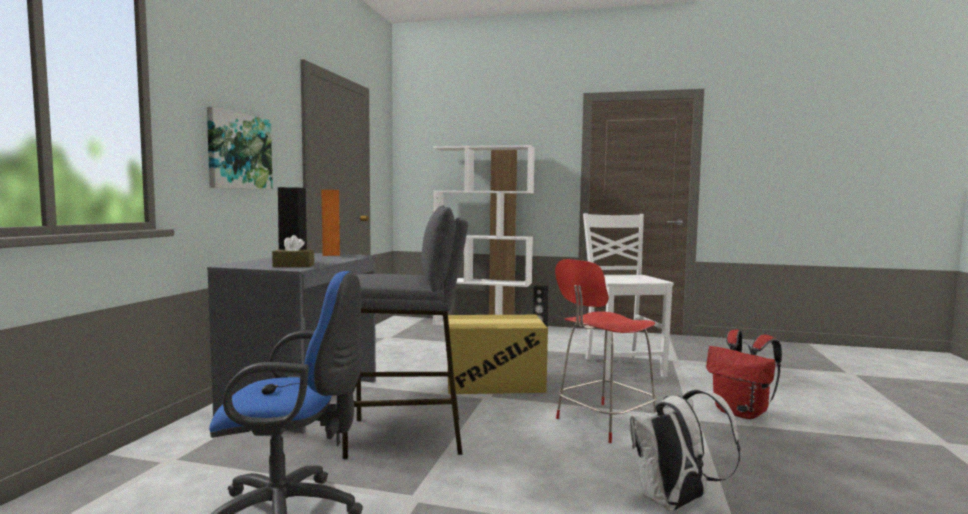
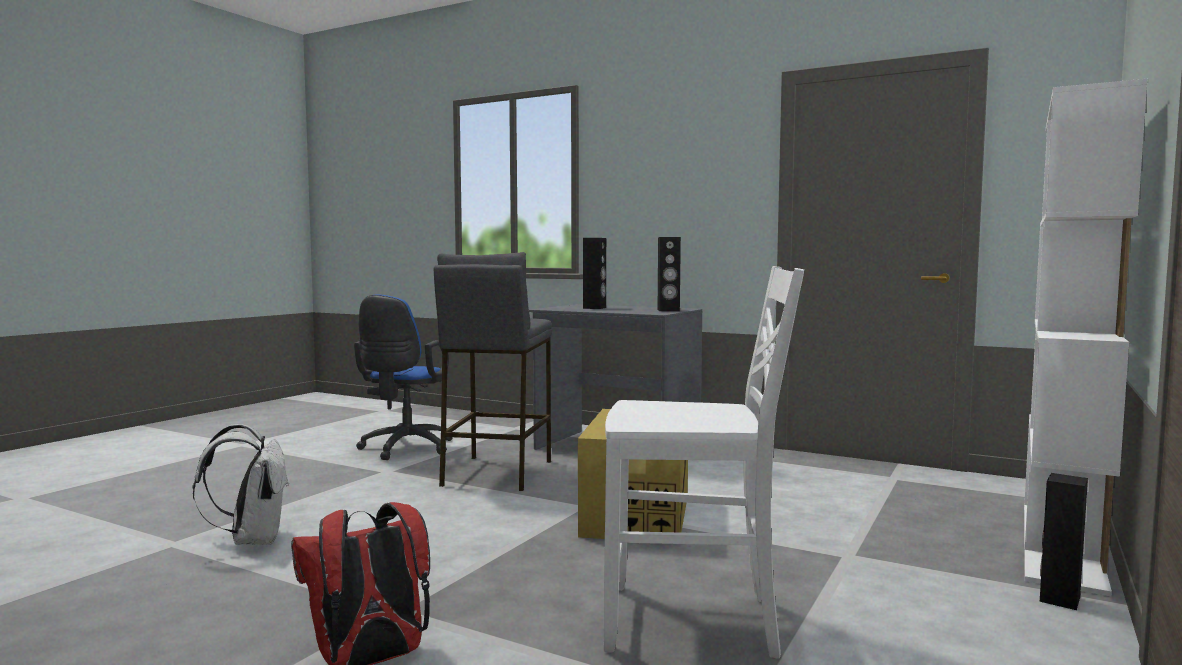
camera: 105 degrees right, 0 degrees up
(239, 151) = (666, 203): picture -> none
(293, 266) = (564, 308): brown tissue box -> none
(331, 254) = (668, 310): orange speaker -> black speaker
(603, 422) = (446, 549): red chair -> none

